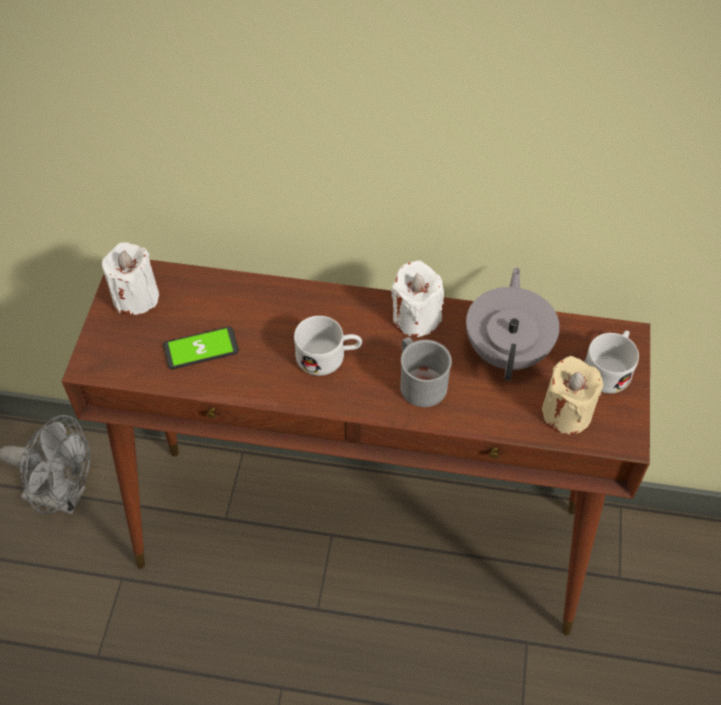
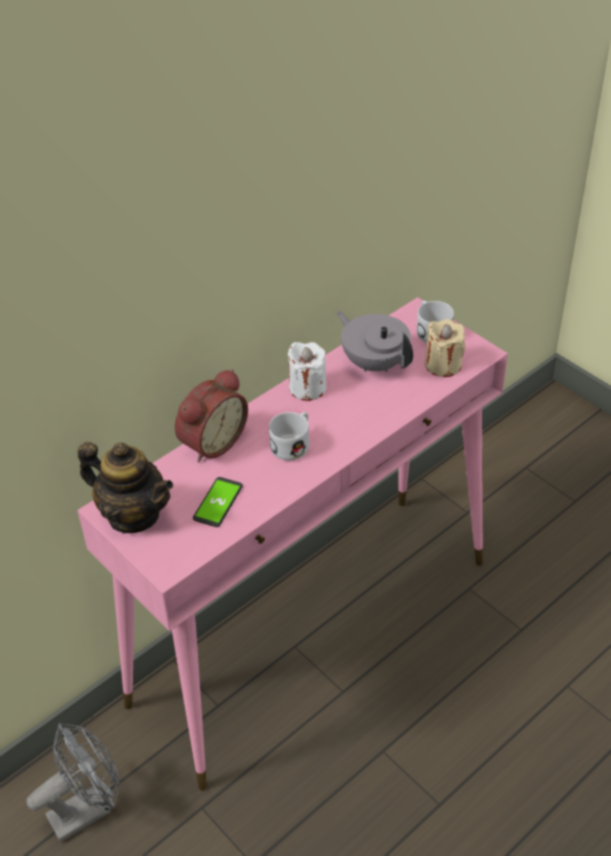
camera: 50 degrees left, 10 degrees down
(136, 297) = (133, 515): white candle -> teapot
(273, 291) = (211, 442): none -> alarm clock
(362, 537) = (313, 629): brown console table -> pink console table
(419, 381) = (356, 413): grey mug -> none

